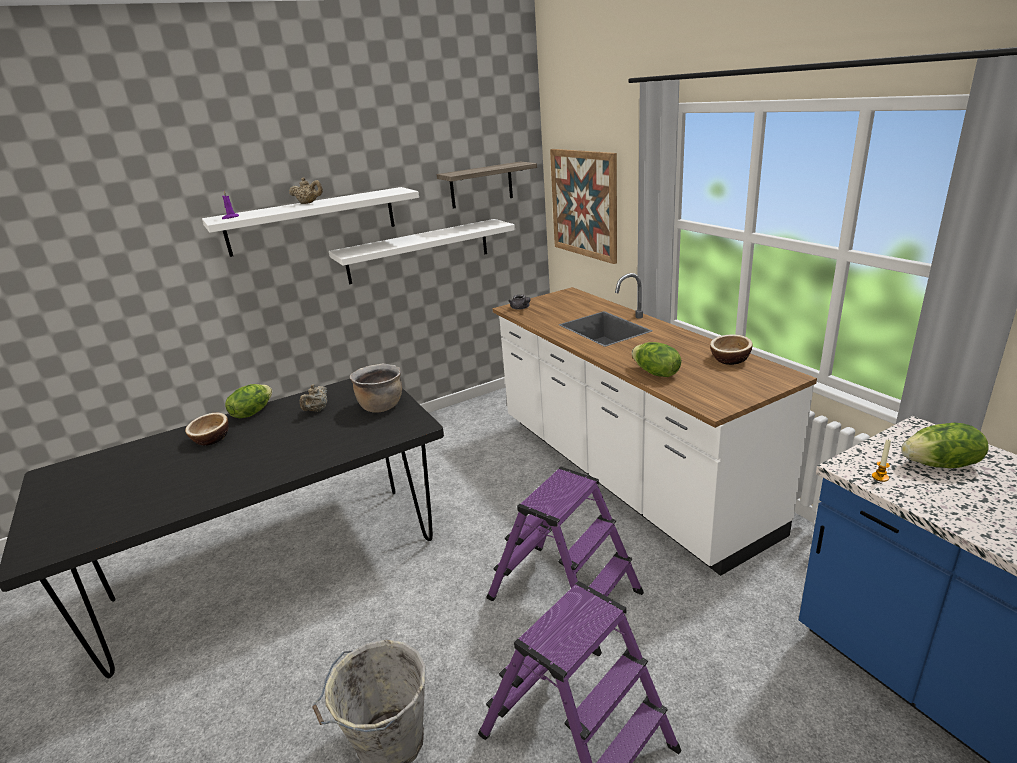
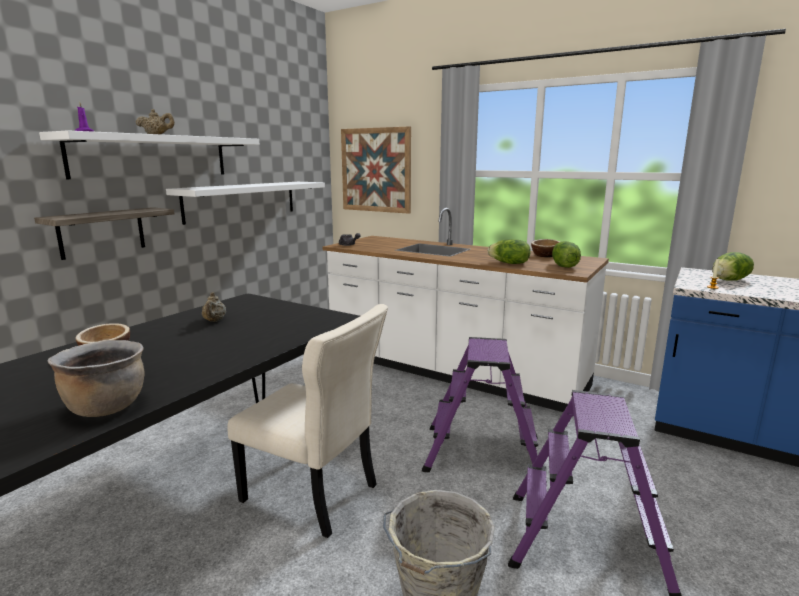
camera: 30 degrees left, 10 degrees down
(252, 412) = (134, 330): lettuce -> lettuce (563, 266)
(377, 592) = (314, 495): none -> beige chair
(381, 406) = (282, 312): brown cooking pot -> brown cooking pot (106, 407)
(481, 185) = (289, 151): shelf -> shelf (102, 232)

